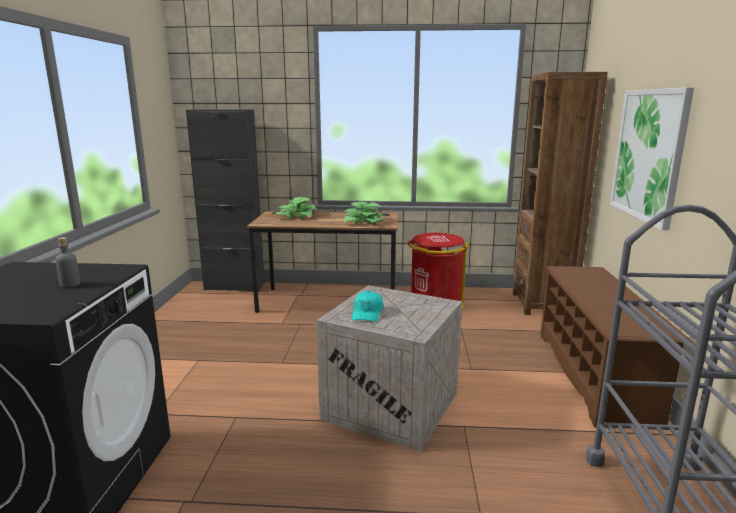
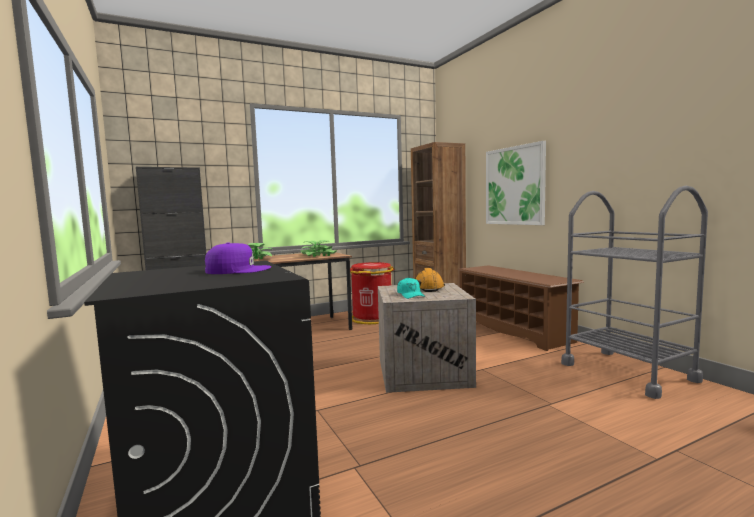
camera: 30 degrees left, 10 degrees down
(70, 284) = (237, 270): grey bottle -> purple cap
(411, 305) = (428, 288): none -> orange hard hat

